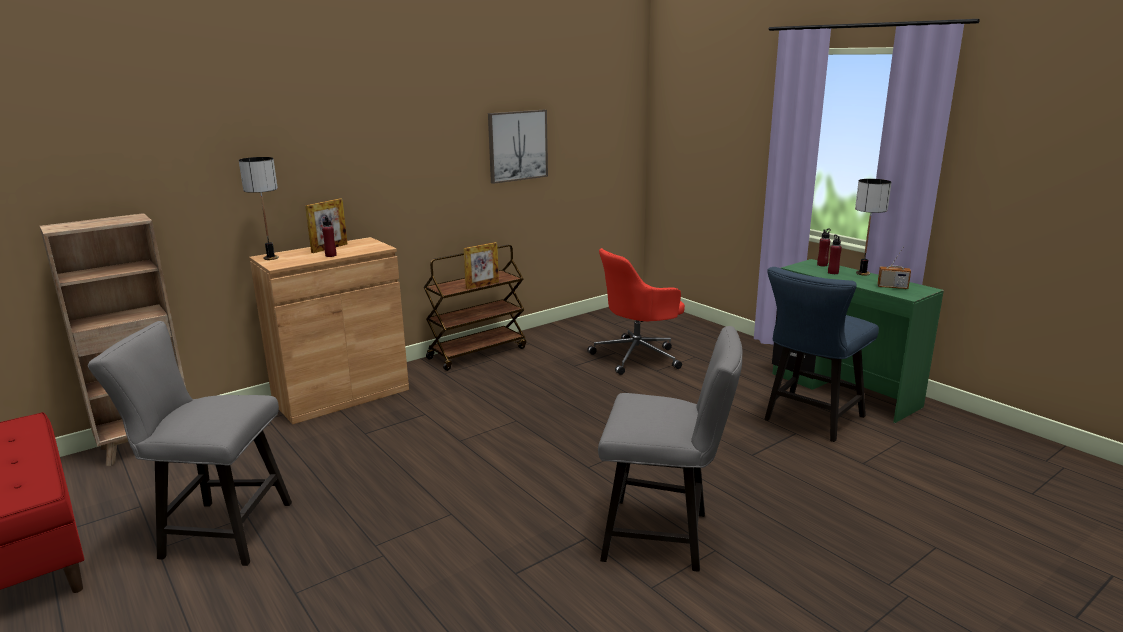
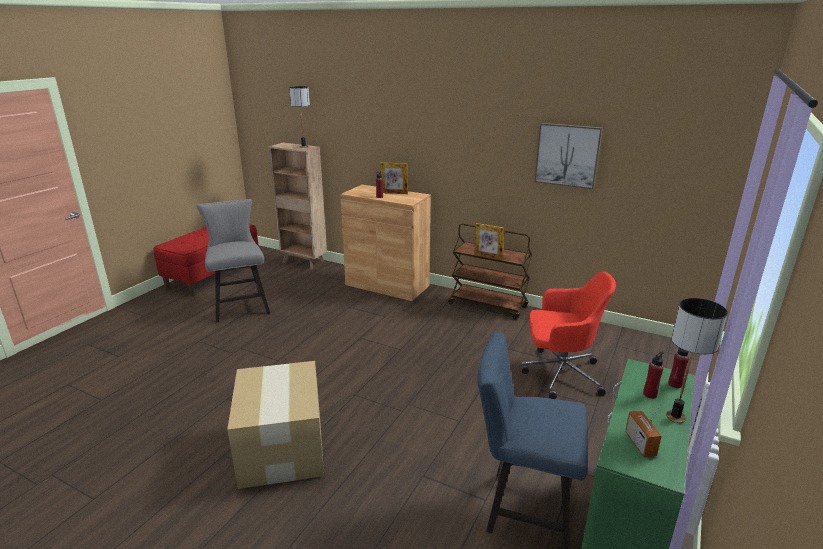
camera: 65 degrees right, 5 degrees up
(270, 258) = (362, 188): table lamp -> table lamp (303, 146)
(638, 356) = (559, 374): red office chair -> red office chair turned 150 degrees clockwise
(665, 536) = (281, 449): grey chair -> cardboard box

